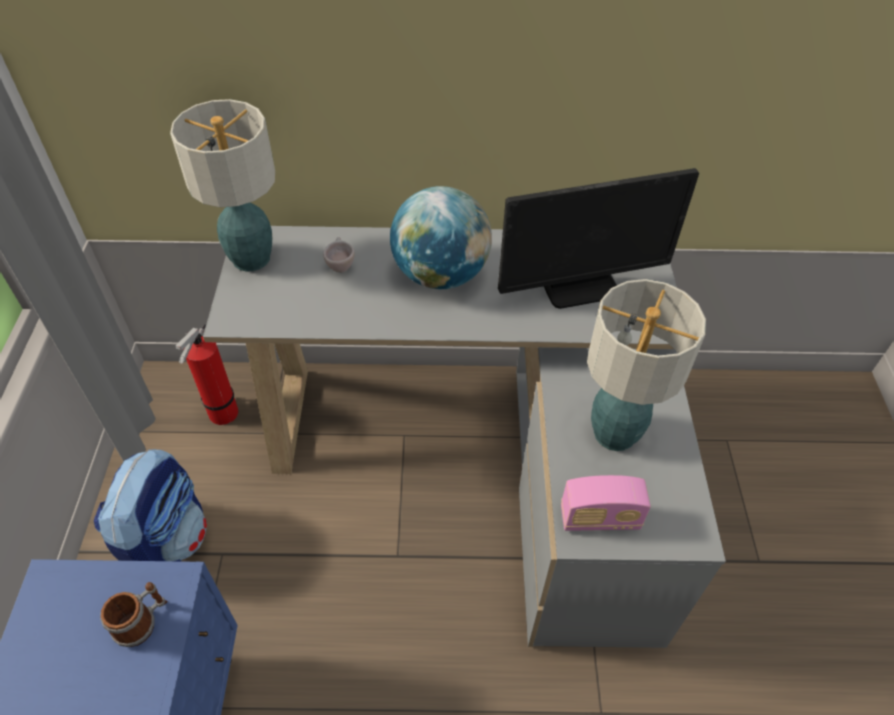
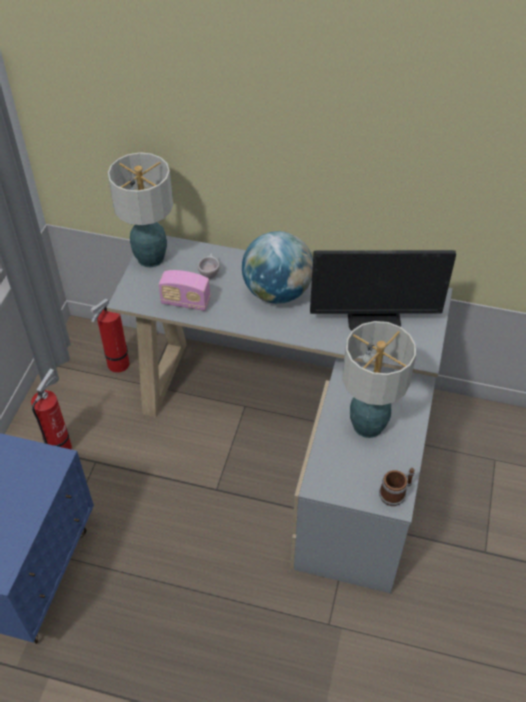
camera: 15 degrees right, 0 degrees up
(142, 622) = (33, 477): mug -> mug (396, 493)
(169, 541) = (61, 446): backpack -> fire extinguisher
(599, 518) = (336, 477): radio -> radio (185, 302)

